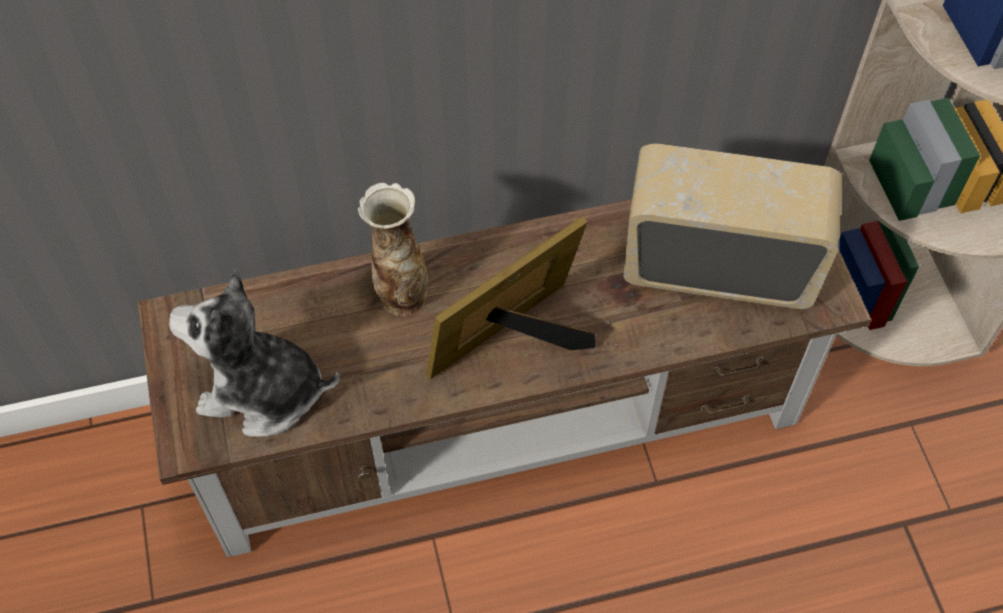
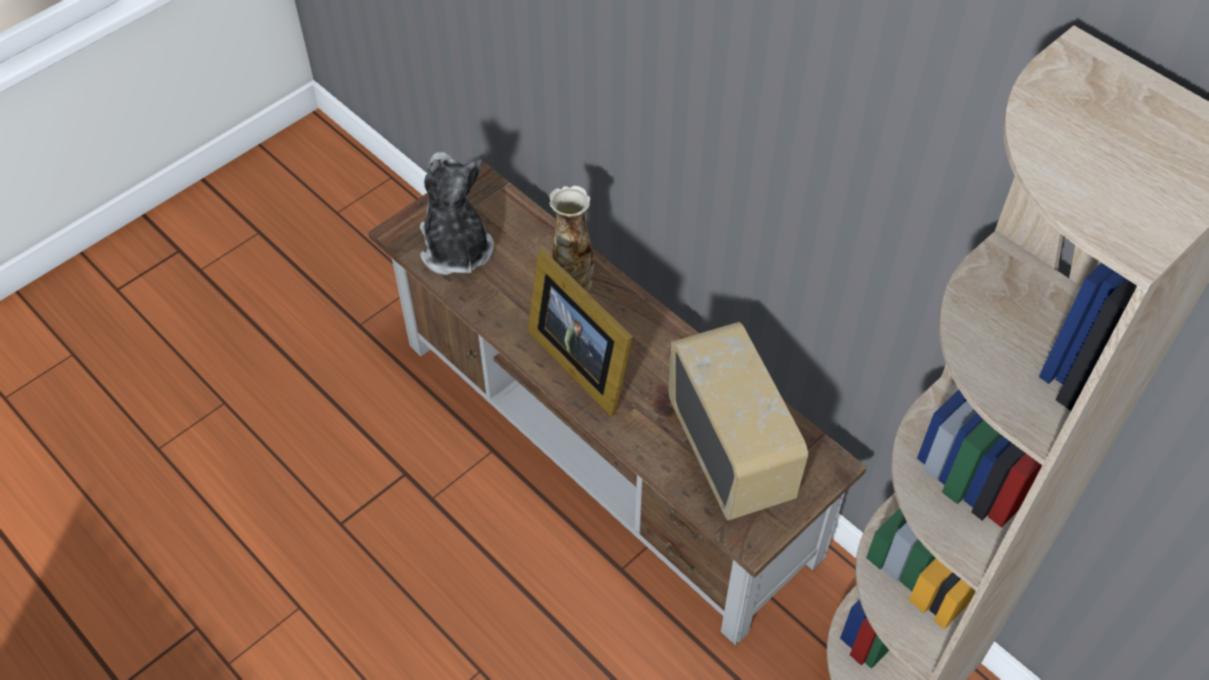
camera: 60 degrees right, 5 degrees down
(515, 341) = (581, 359): picture frame -> picture frame turned 150 degrees counterclockwise

